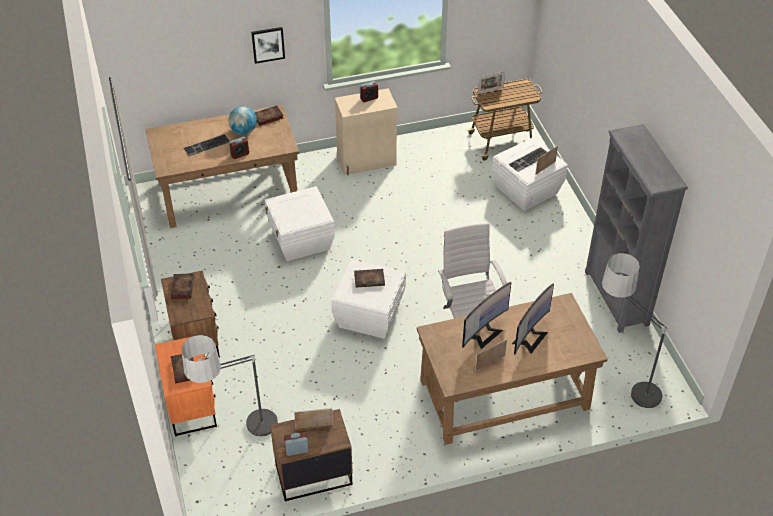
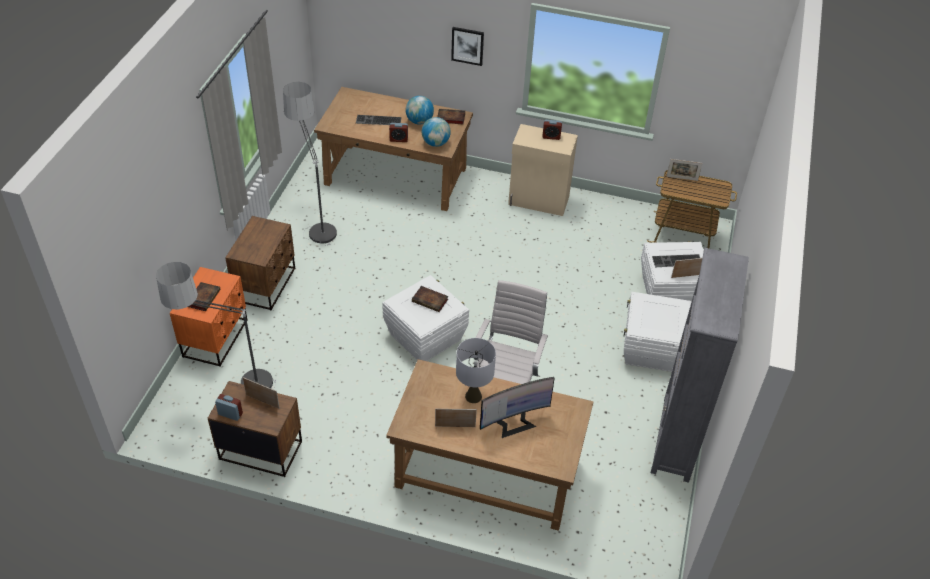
camera: 30 degrees right, 0 degrees up
(182, 287) = (262, 230): book -> none
(274, 144) = (435, 143): none -> globe
(301, 241) = (421, 244): white storage box -> white storage box (651, 350)
(483, 333) = (473, 396): monitor -> grey table lamp
(622, 385) = (611, 525): floor lamp -> floor lamp (315, 221)

